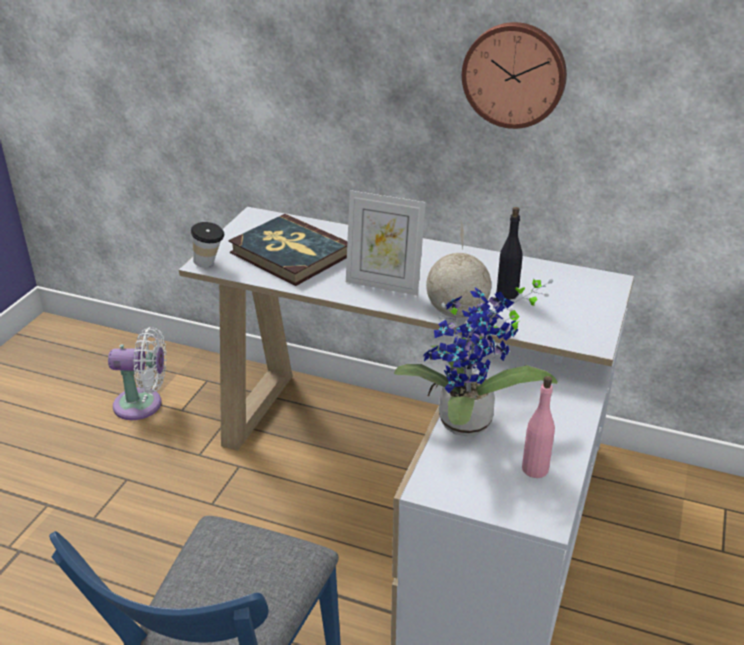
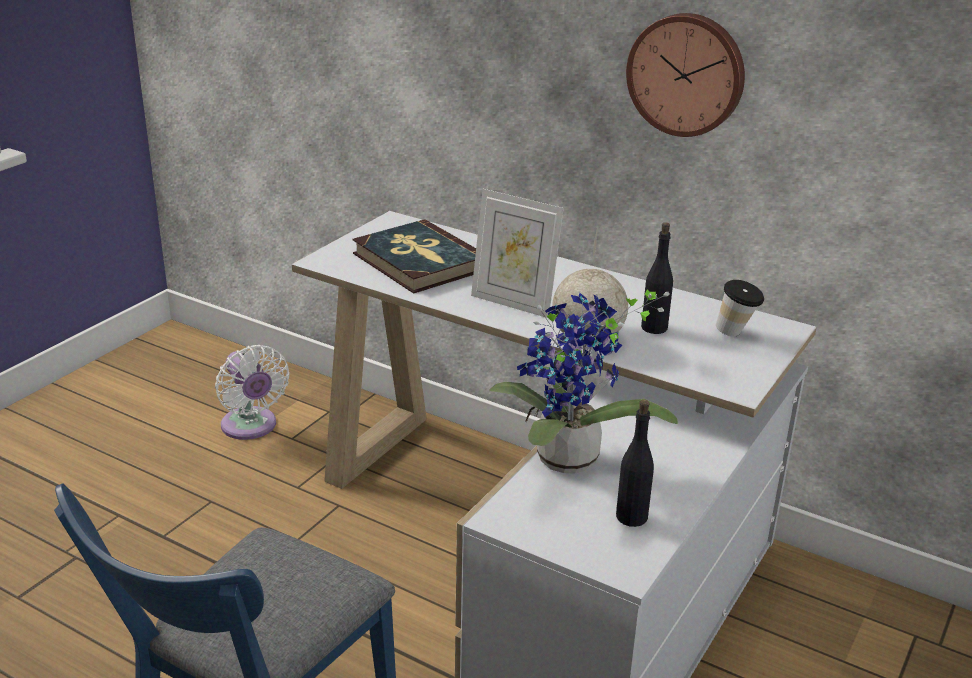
camera: 10 degrees right, 5 degrees down
(143, 405) = (251, 427): white fan -> white fan turned 45 degrees clockwise
(210, 264) = (327, 262): cup -> cup (736, 333)
(535, 468) = (632, 517): pink bottle -> black bottle

